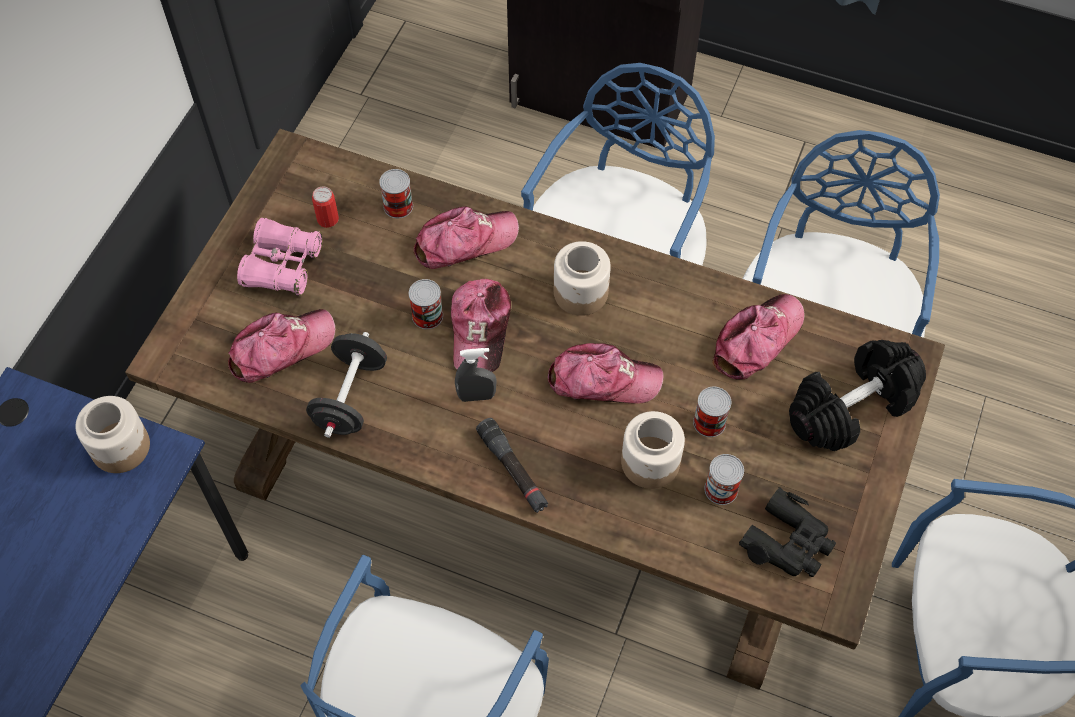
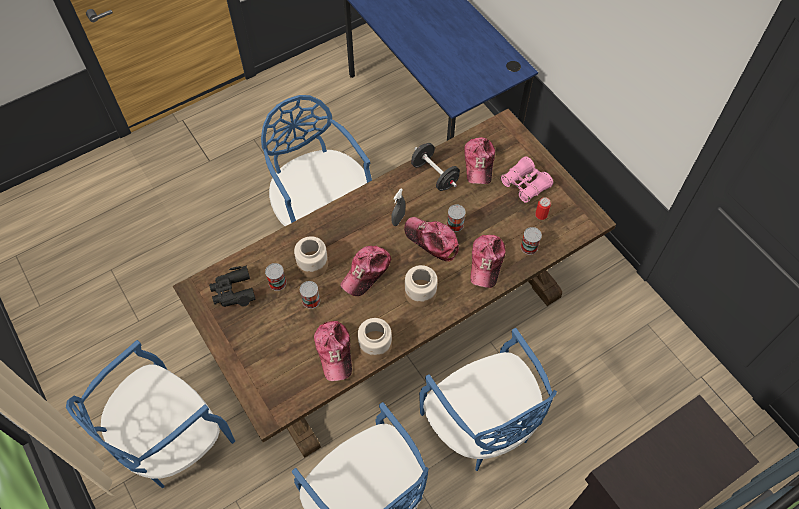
camera: 125 degrees right, 0 degrees up
(120, 448) = (469, 91): jar -> jar (374, 345)
(512, 470) = (352, 212): black flashlight -> none
(851, 406) = (268, 366): black dumbbell -> none

